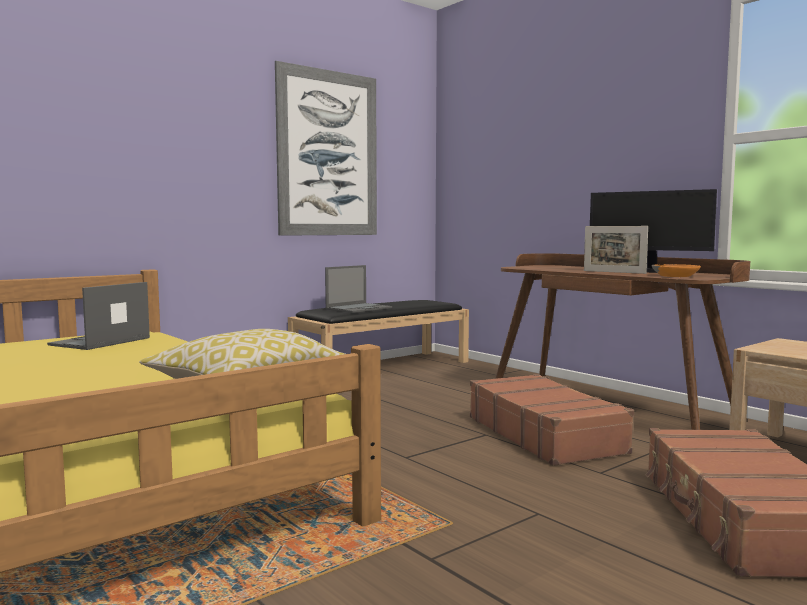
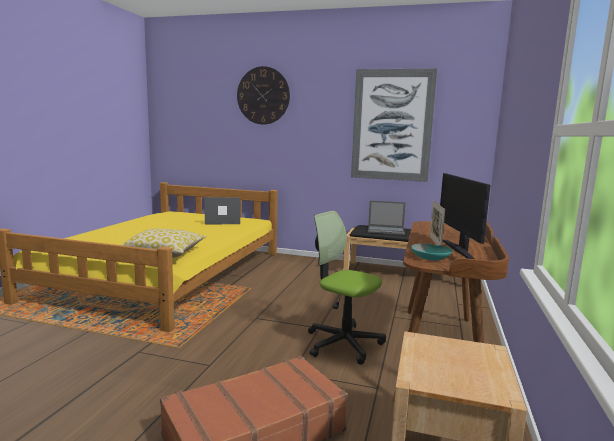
camera: 55 degrees right, 5 degrees up
(106, 82) = (263, 95): none -> wall clock
(544, 434) = (343, 343): brown suitcase -> office chair
(676, 276) = (431, 257): orange bowl -> turquoise bowl

